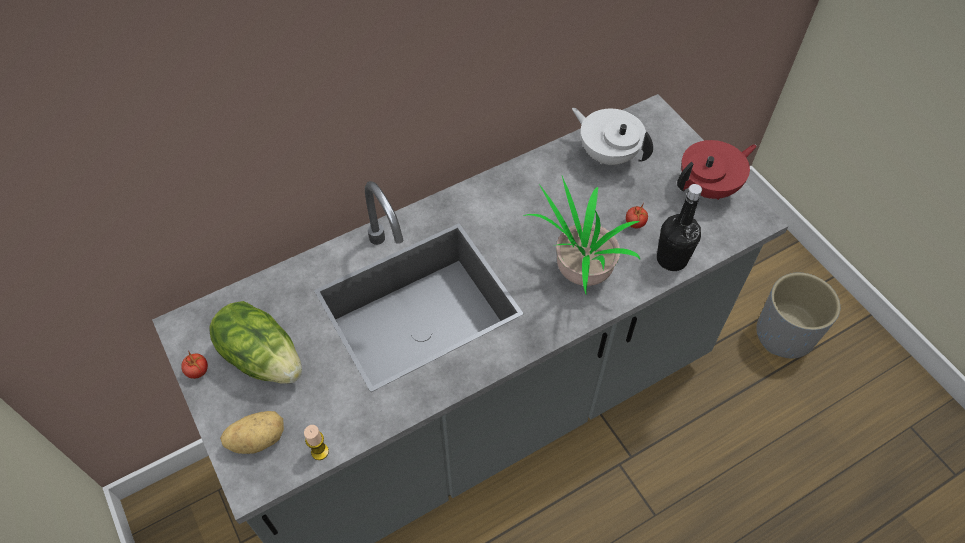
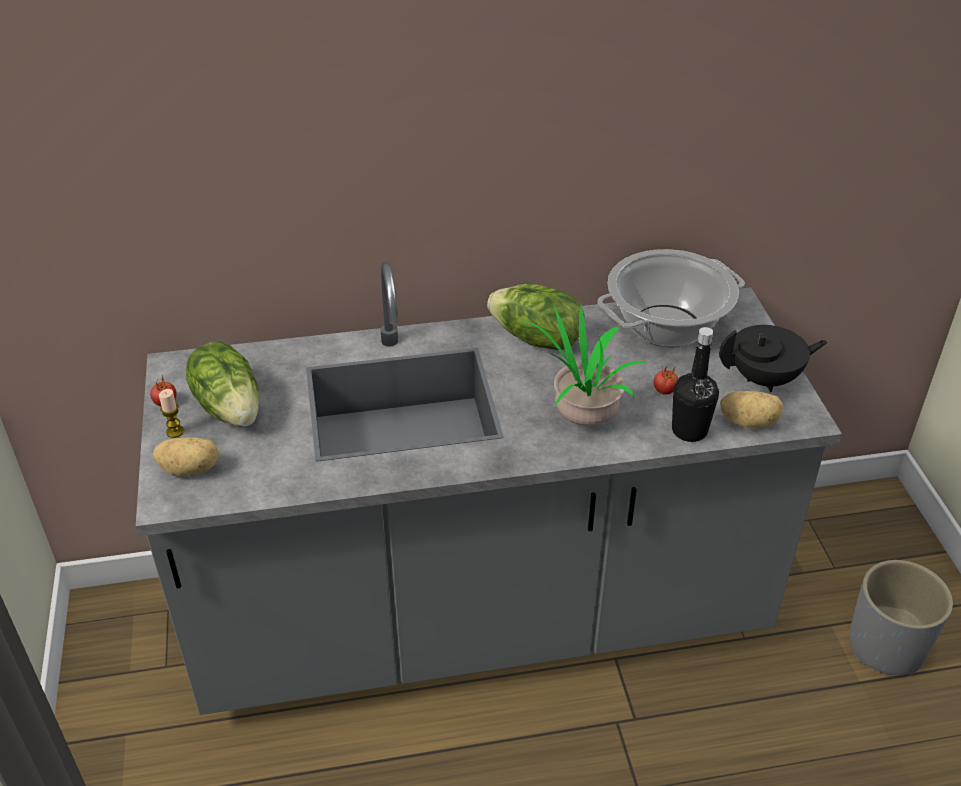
camera: 20 degrees right, 15 degrees down
(320, 451) = (241, 495): candle -> candle (175, 431)
(505, 199) = (536, 339): none -> lettuce
(608, 154) = (667, 326): white teapot -> cooking pot
(709, 187) = (765, 379): red teapot -> black teapot
(714, 235) = (748, 421): none -> potato

